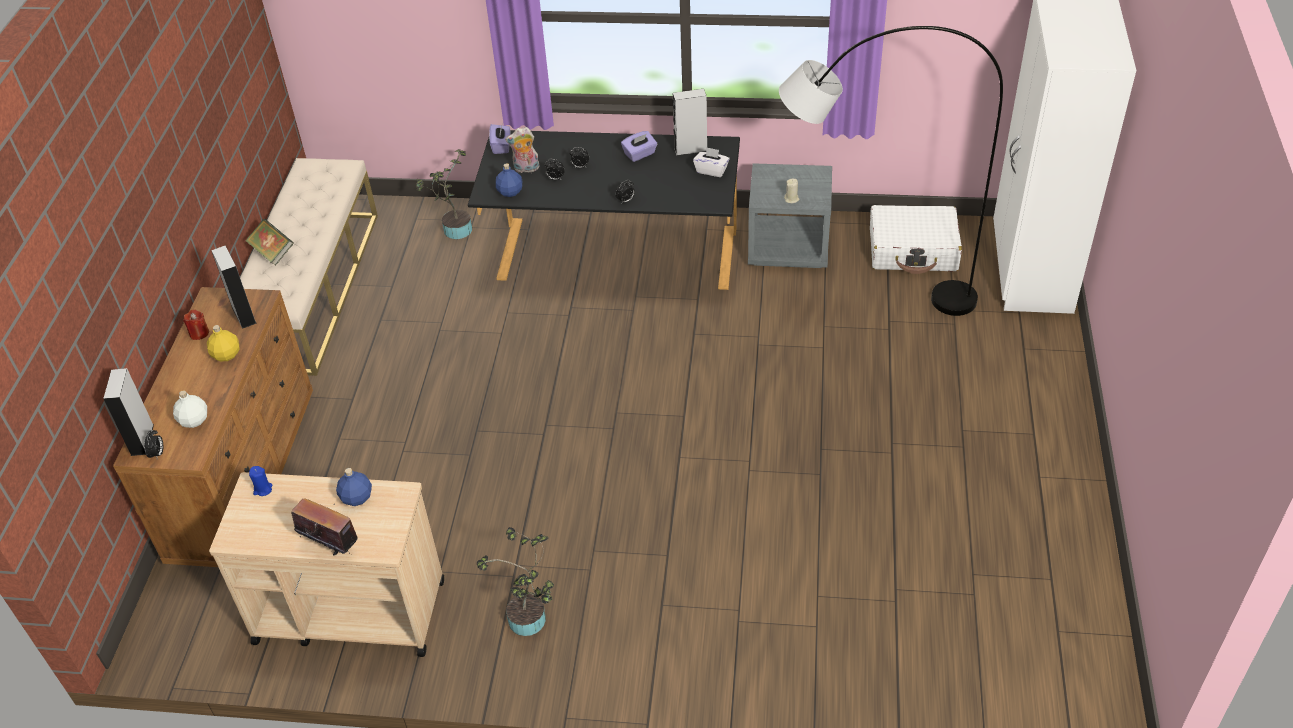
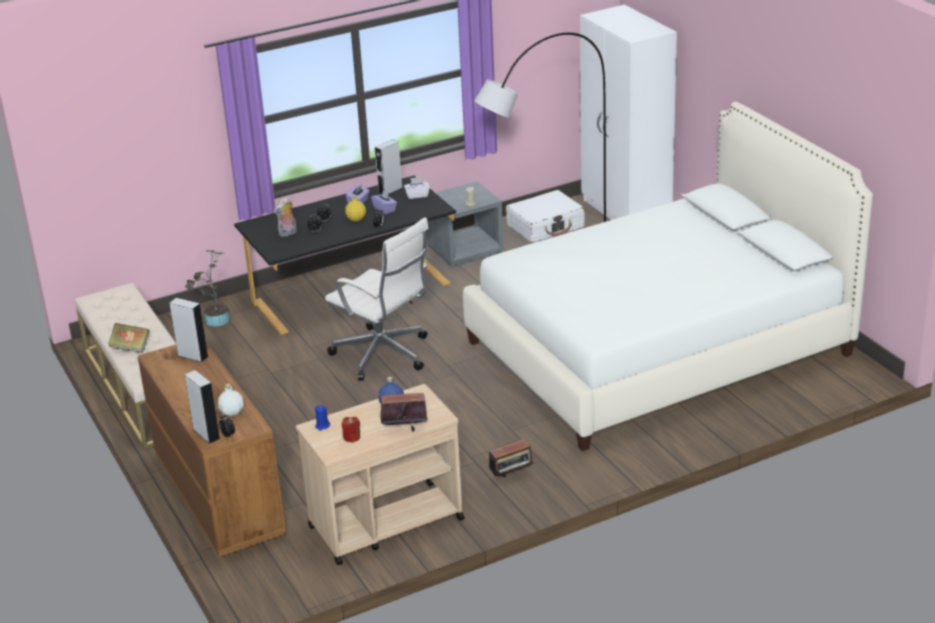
camera: 35 degrees left, 15 degrees down
(199, 333) = (172, 375): red candle -> red candle (352, 437)
(227, 354) = (209, 377): yellow bottle -> yellow bottle (356, 218)
(501, 146) = (254, 228): purple tissue box -> purple tissue box (385, 209)
(510, 192) = (292, 247): blue bottle -> none
(530, 622) = (512, 476): potted plant -> radio
(567, 362) = (384, 355): none -> white office chair
(875, 513) = (659, 348): none -> white bed

